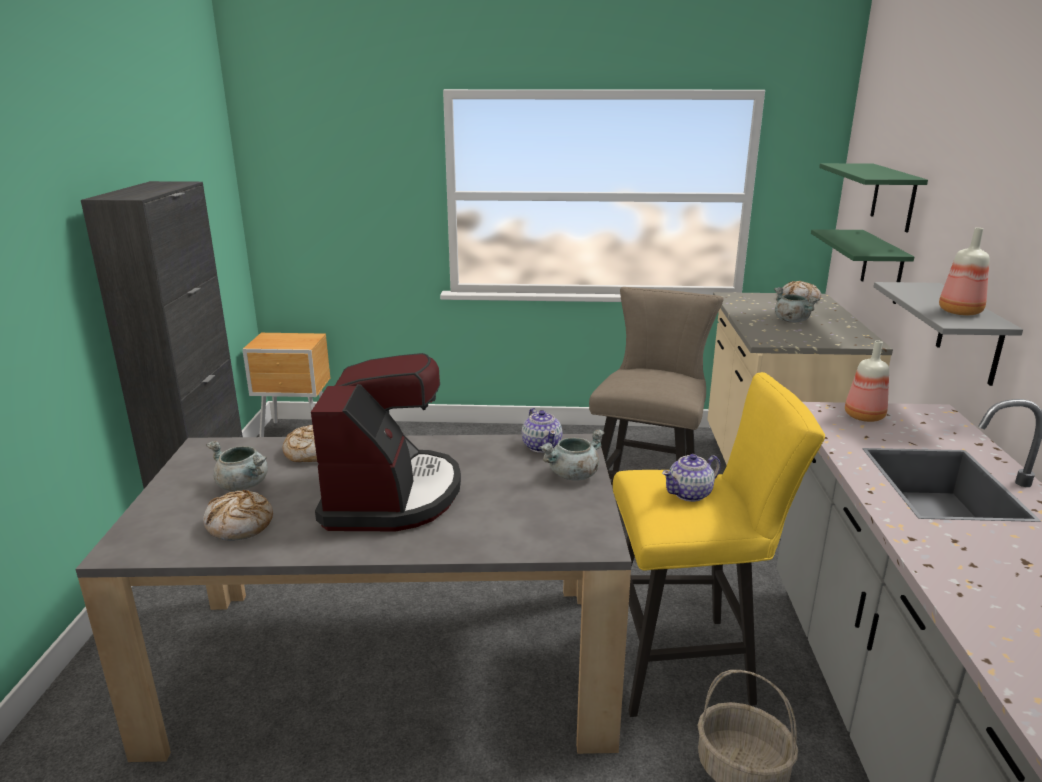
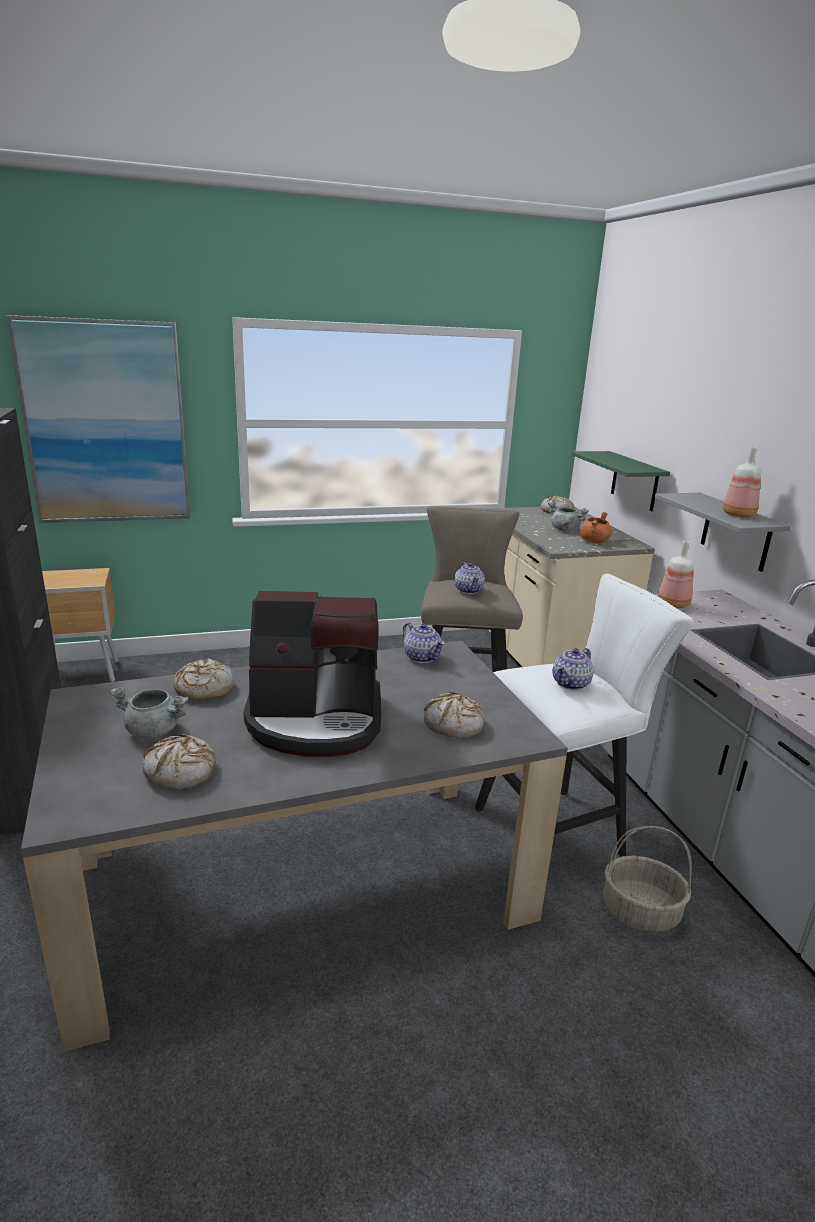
camera: 20 degrees left, 0 degrees up
(326, 196) = (106, 424): none -> picture
(391, 495) = (316, 720): coffee machine -> coffee machine turned 105 degrees clockwise
(524, 519) = (453, 724): none -> bread
(573, 475) = (467, 680): grey cooking pot -> none
(647, 381) = (468, 590): none -> teapot
(688, 662) = (558, 831): yellow stool -> white stool
(818, 336) = (594, 541): none -> orange cooking pot
(893, 197) = (642, 424): green shelf -> none

